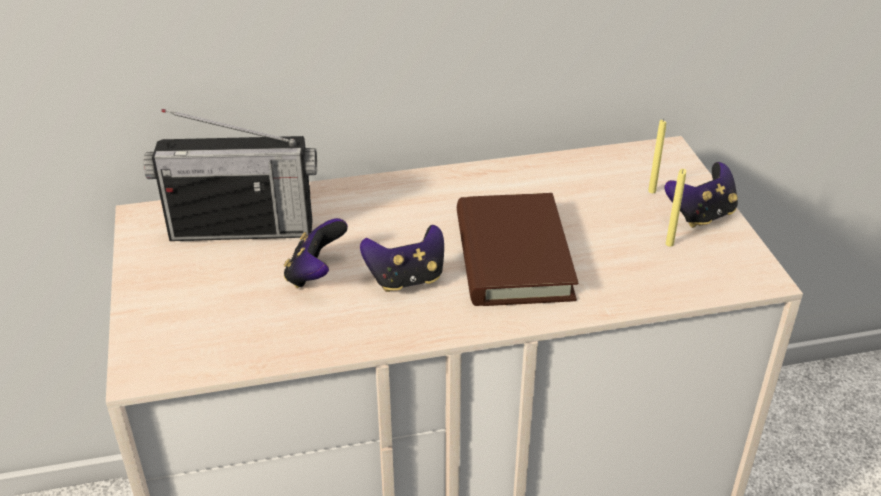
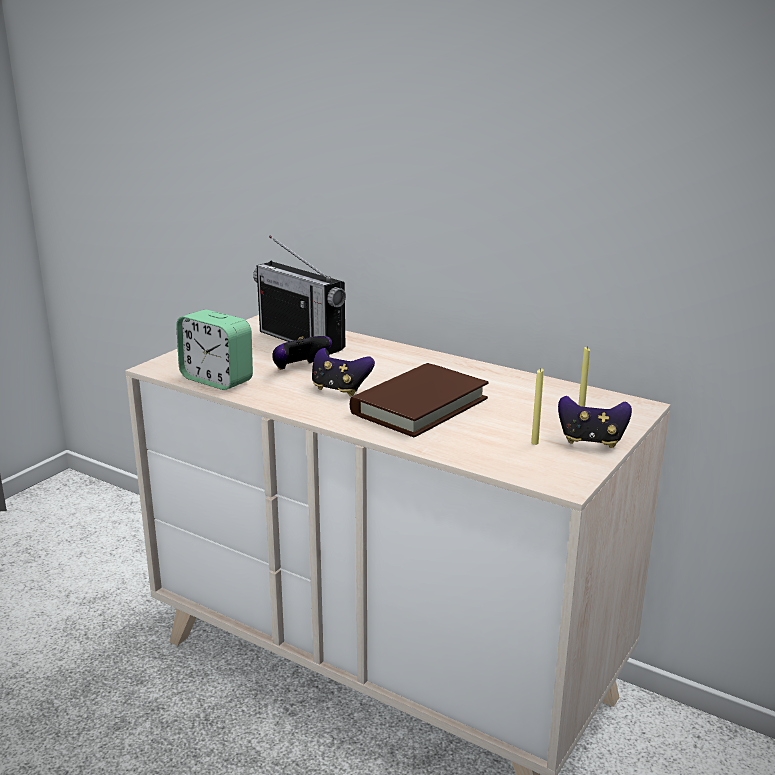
camera: 45 degrees right, 15 degrees down
(253, 346) = (217, 380): none -> alarm clock

